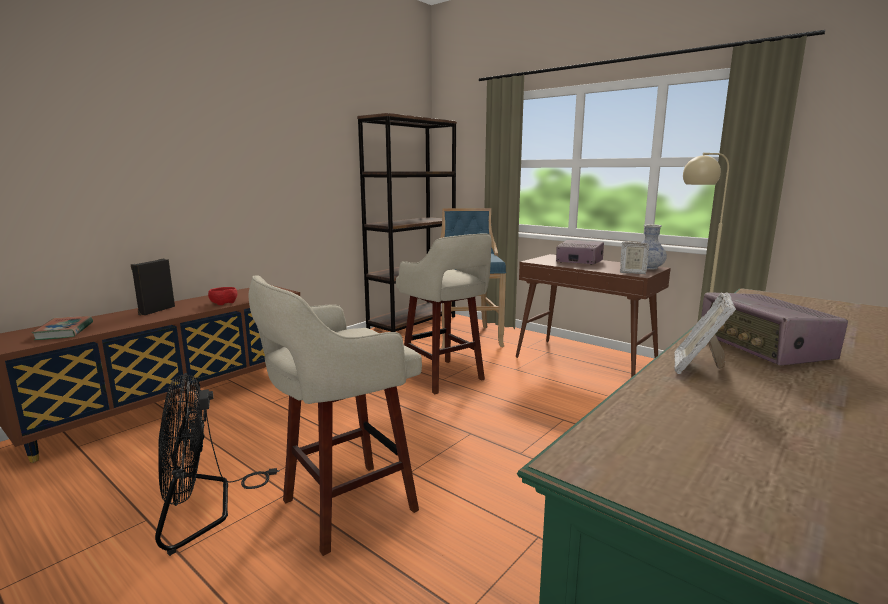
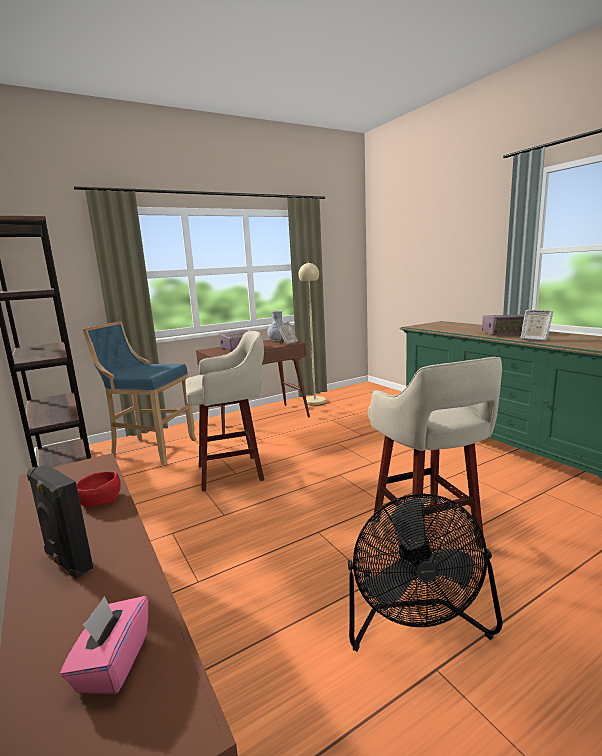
camera: 70 degrees left, 0 degrees up
(64, 331) = (113, 663): book -> pink tissue box

